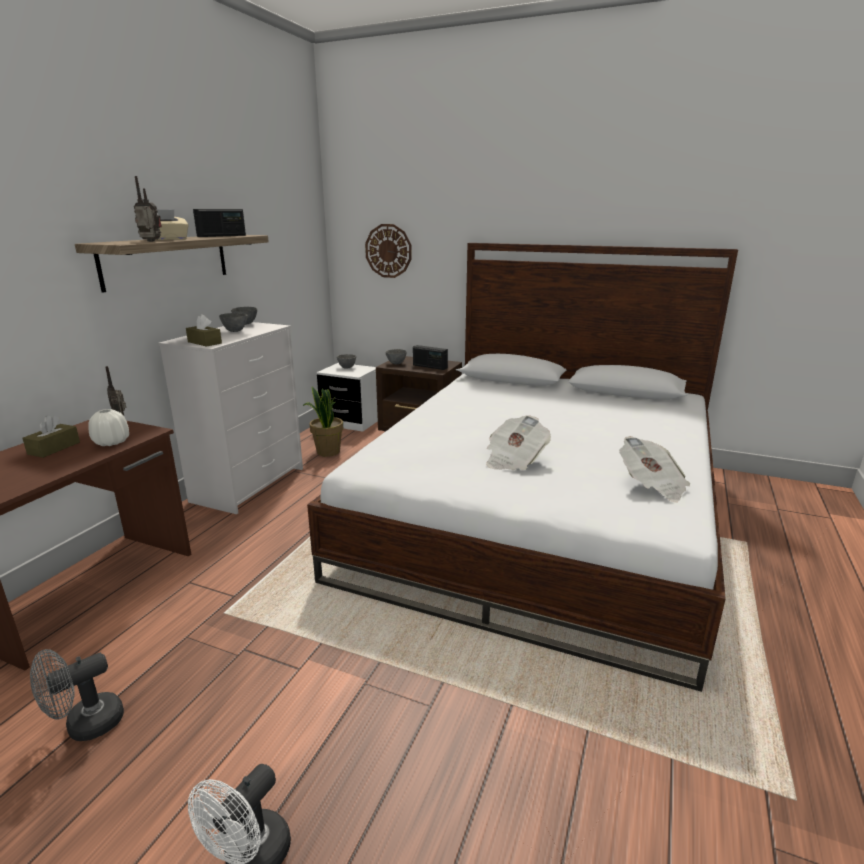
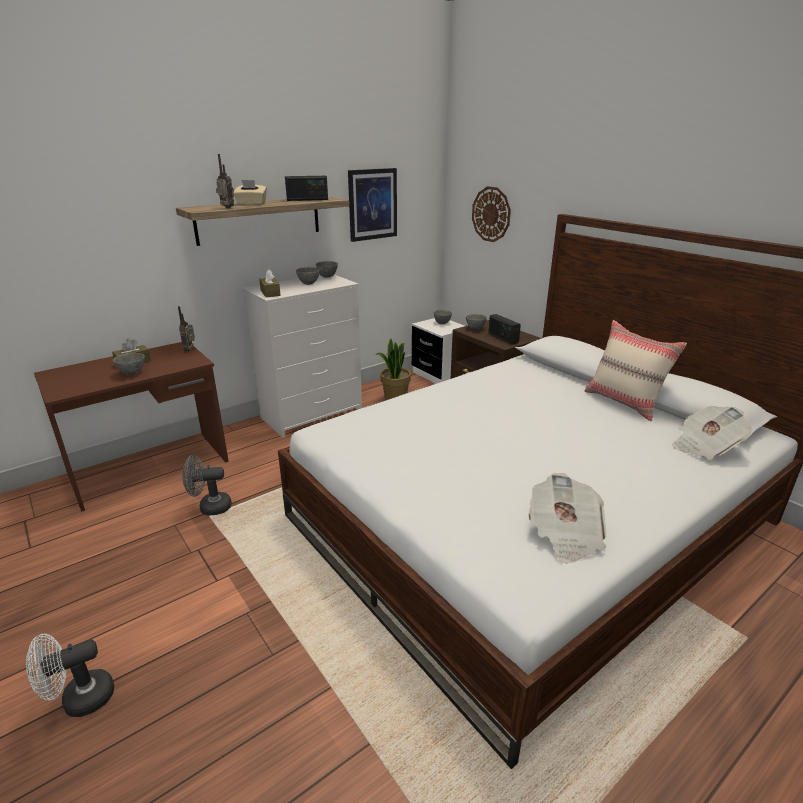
camera: 30 degrees right, 5 degrees up
(70, 458) = (132, 373): none -> grey bowl
(86, 725) = (79, 563): grey fan -> grey fan (210, 507)
(112, 442) = (167, 366): white vase -> none
(270, 245) = (372, 204): none -> picture
(514, 460) = (459, 461): newspaper -> newspaper (704, 446)
(578, 394) = (624, 402): none -> beige pillow

